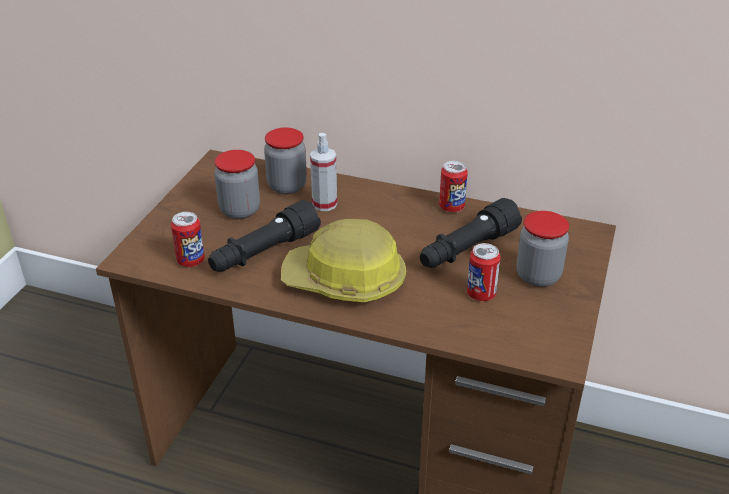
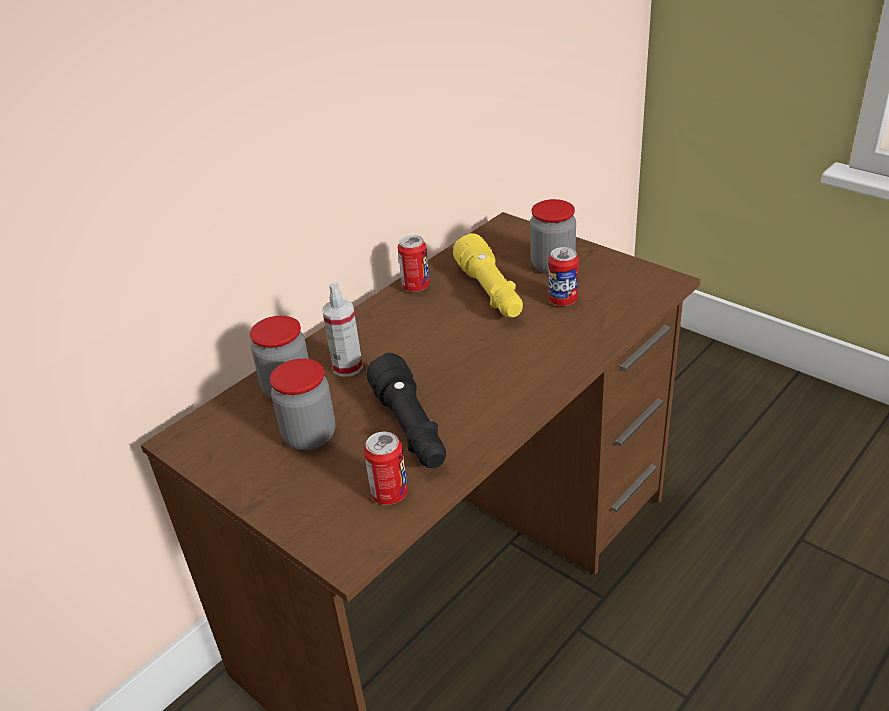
camera: 65 degrees left, 0 degrees up
(345, 280) = (497, 377): hard hat -> none
(467, 249) = (491, 293): black flashlight -> yellow flashlight

